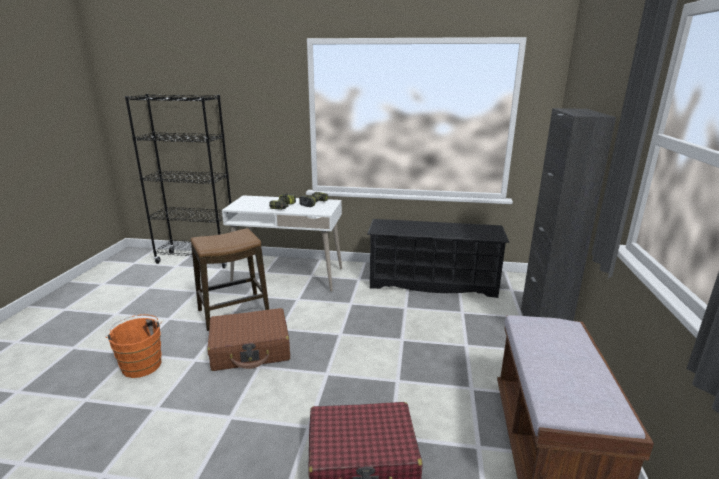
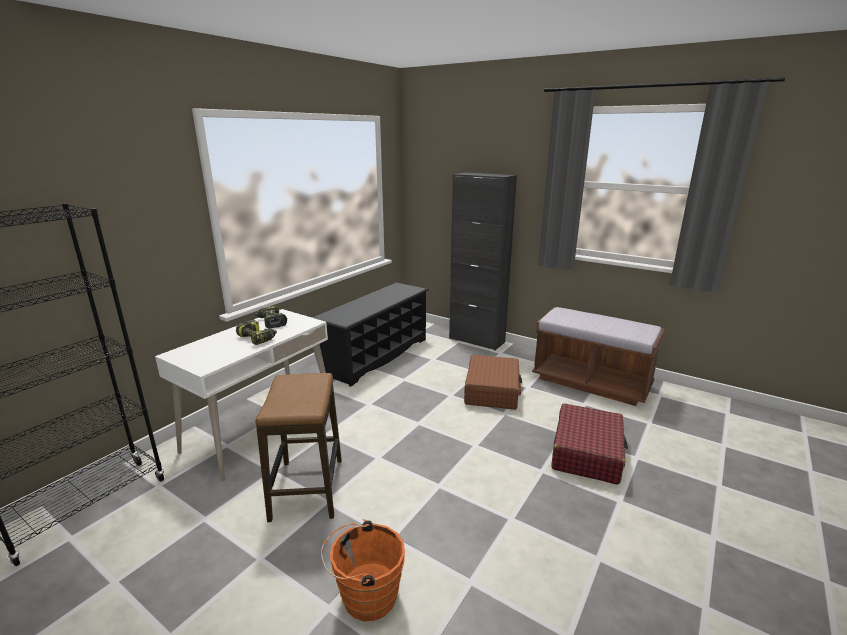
camera: 65 degrees left, 0 degrees up
(251, 349) = (403, 486): brown suitcase -> brown suitcase (492, 391)

